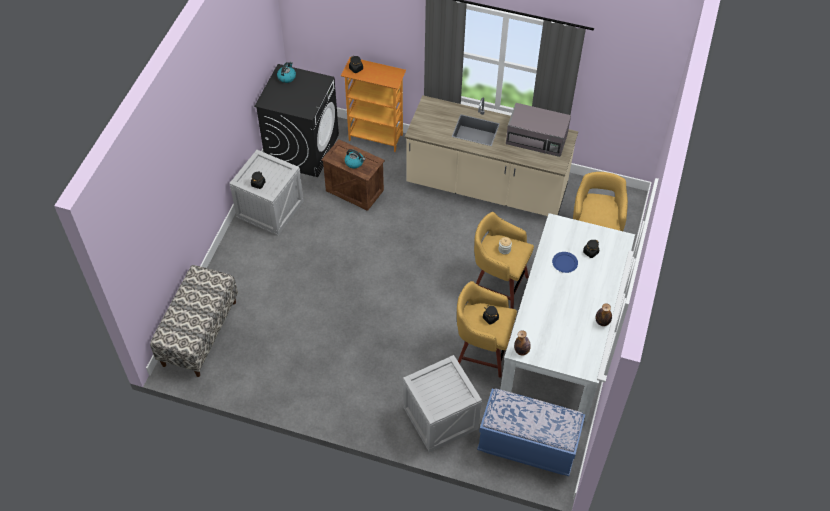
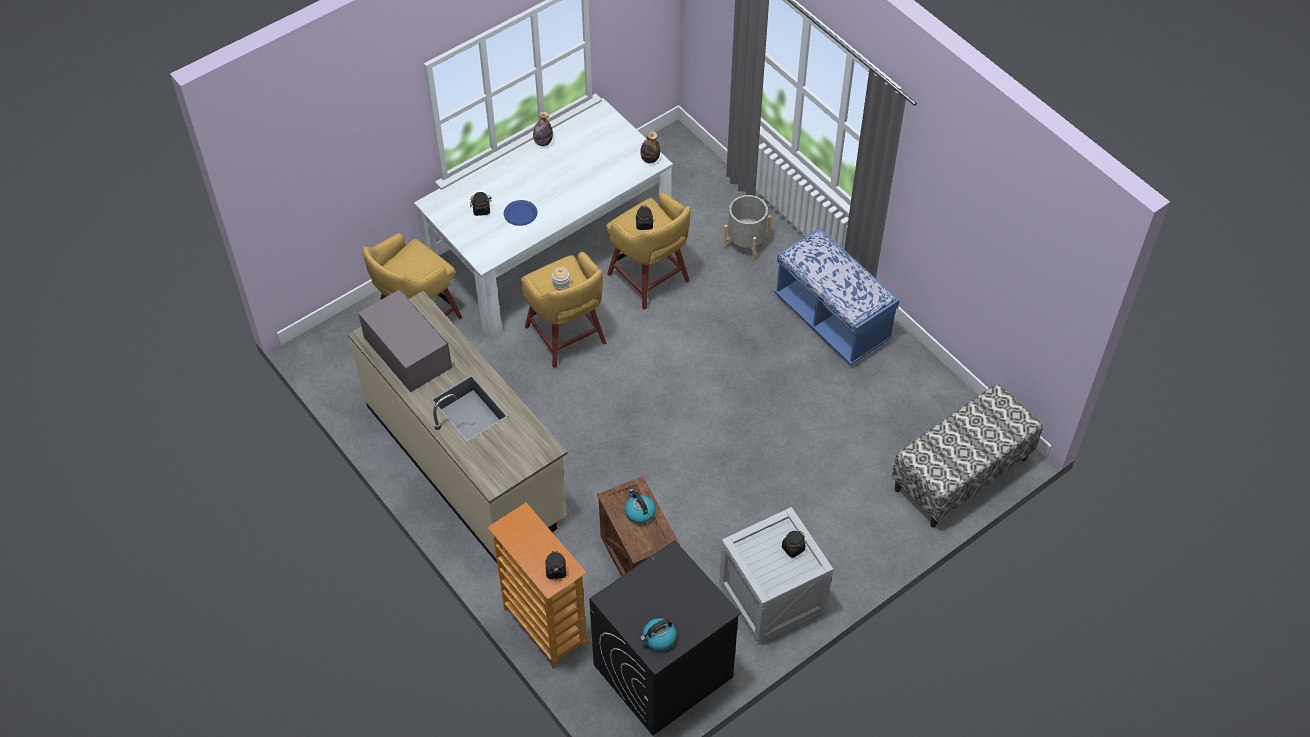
camera: 145 degrees left, 0 degrees up
(441, 417) = (746, 243): crate -> grey planter
(527, 446) = (682, 176): blue bench -> blue bench (832, 319)

